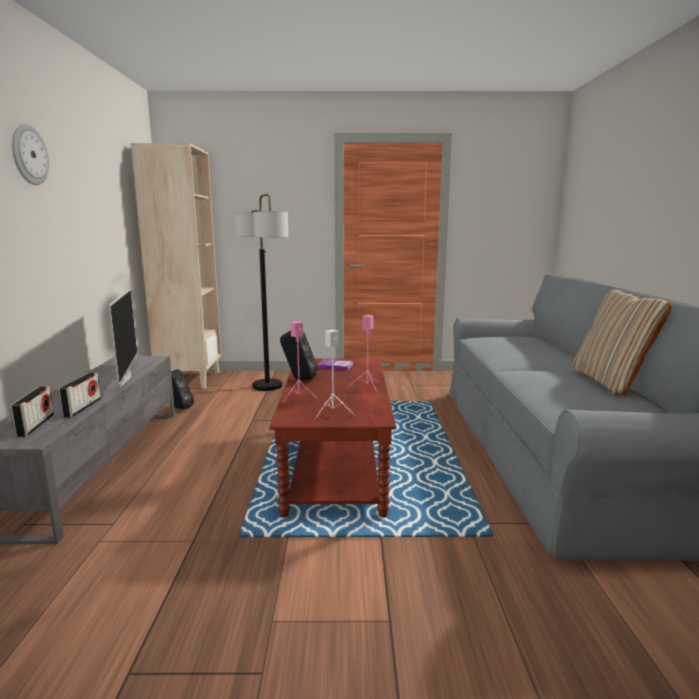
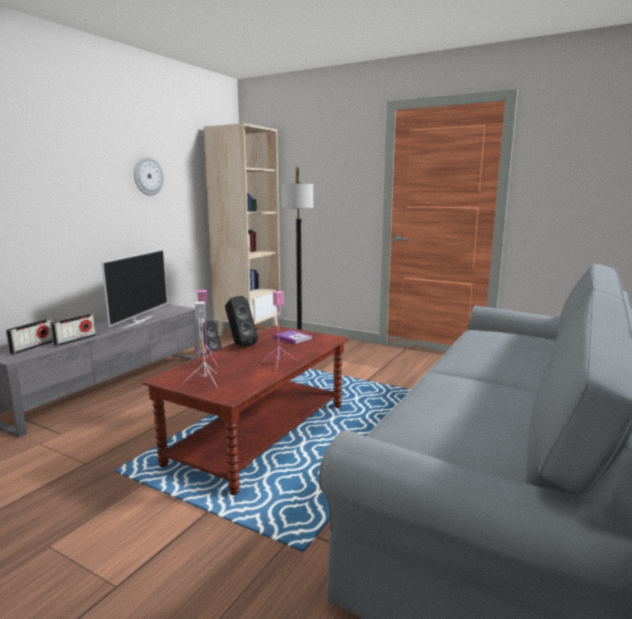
camera: 30 degrees right, 0 degrees up
(29, 155) = (77, 144): wall clock -> wall clock (148, 176)
(610, 382) = (526, 414): beige pillow -> none

